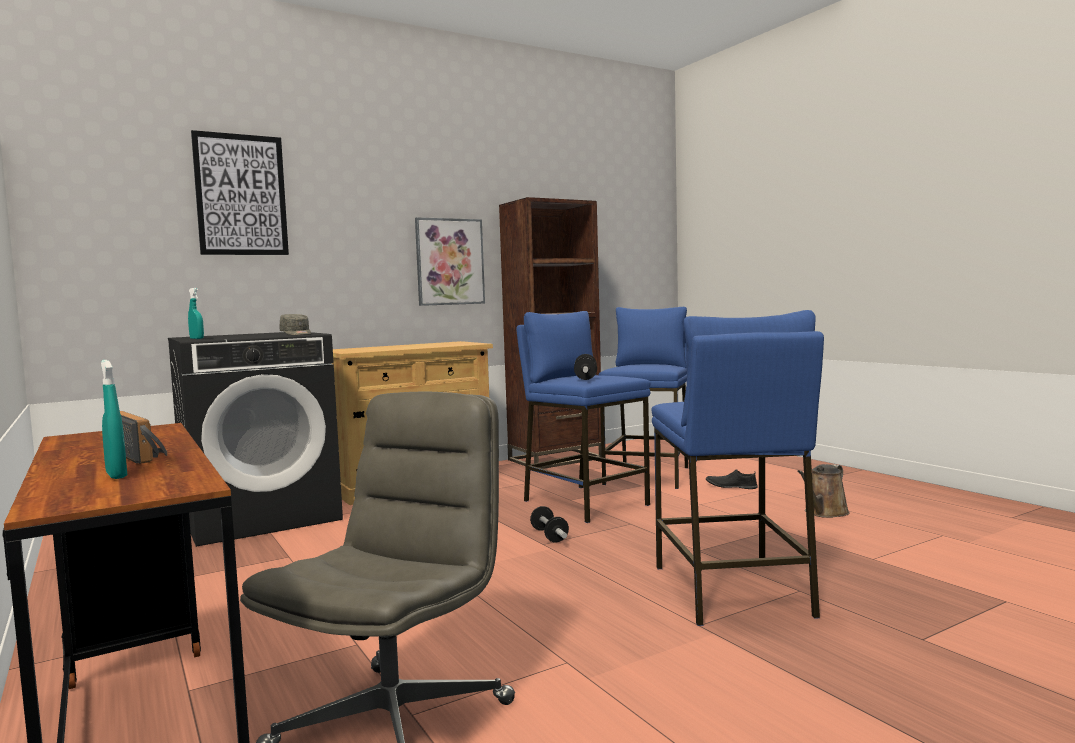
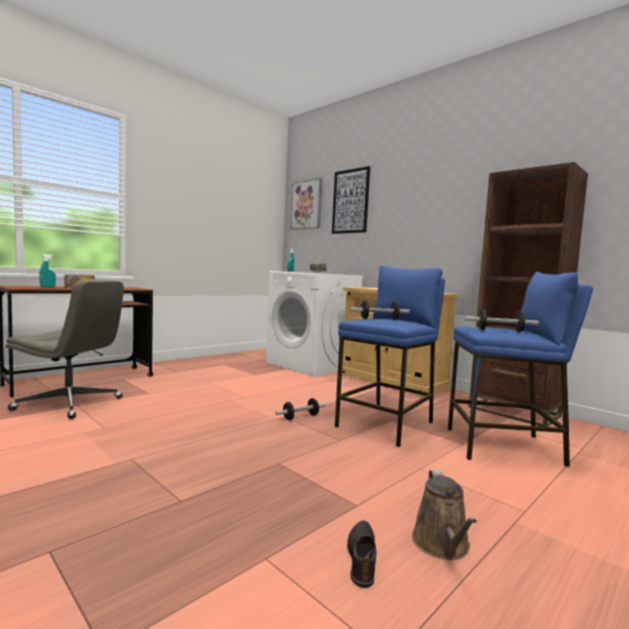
camera: 75 degrees right, 0 degrees up
(261, 516) = (312, 365): black washing machine -> white washing machine
(449, 262) = (460, 233): picture -> picture (307, 204)
(655, 365) = (500, 331): none -> dumbbell
(731, 486) = (510, 488): black shoe -> black shoe (362, 557)
(731, 590) = (187, 472): blue stool -> none
(824, 513) = (442, 545): brown watering can -> brown watering can turned 120 degrees counterclockwise

